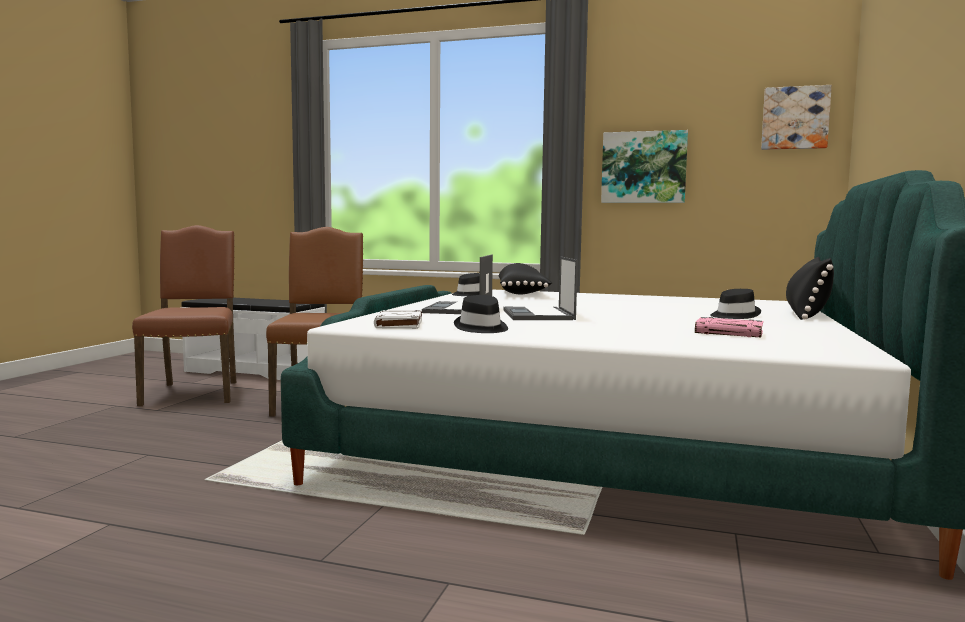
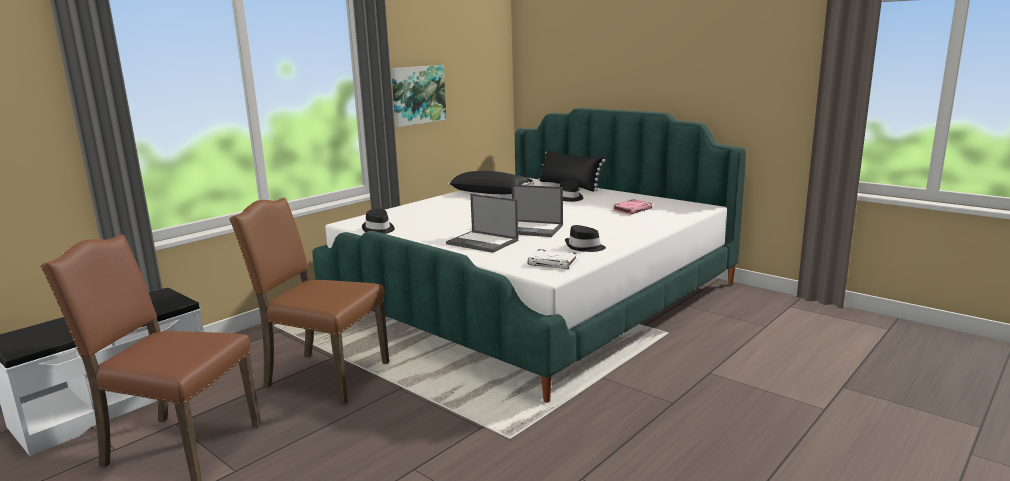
camera: 65 degrees left, 10 degrees up
(522, 293) = (394, 216): black pillow -> black pillow (491, 193)
(795, 118) = (490, 55): picture -> none

